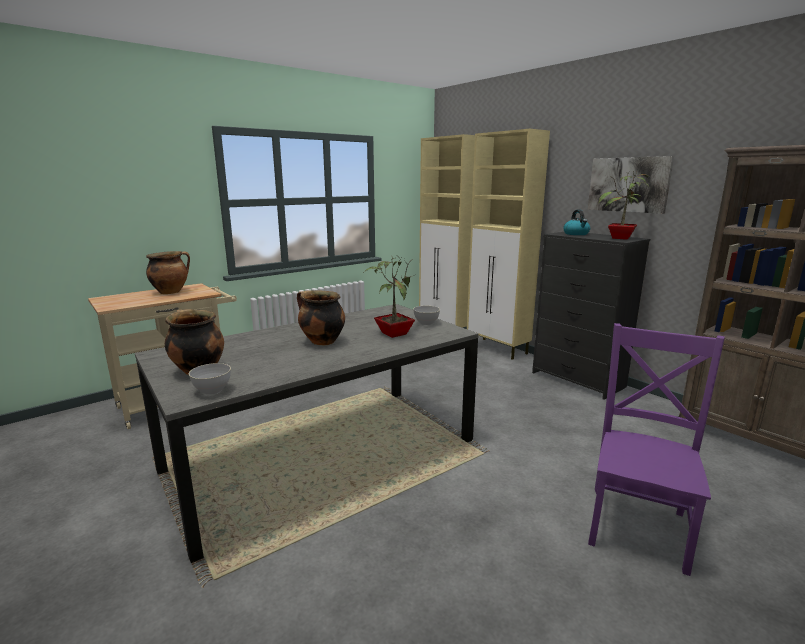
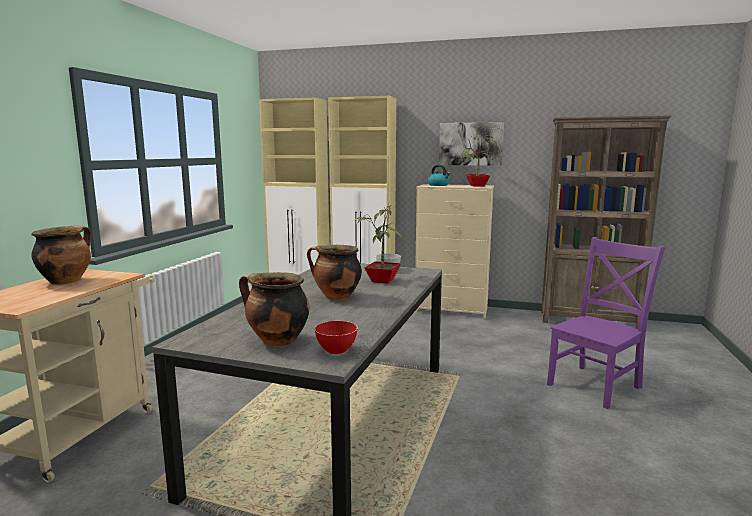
camera: 35 degrees left, 5 degrees down
(212, 390) = (336, 350): grey bowl -> red bowl
(578, 380) = (452, 310): black dresser -> beige dresser
(638, 524) = (596, 385): purple chair -> purple chair turned 60 degrees clockwise

